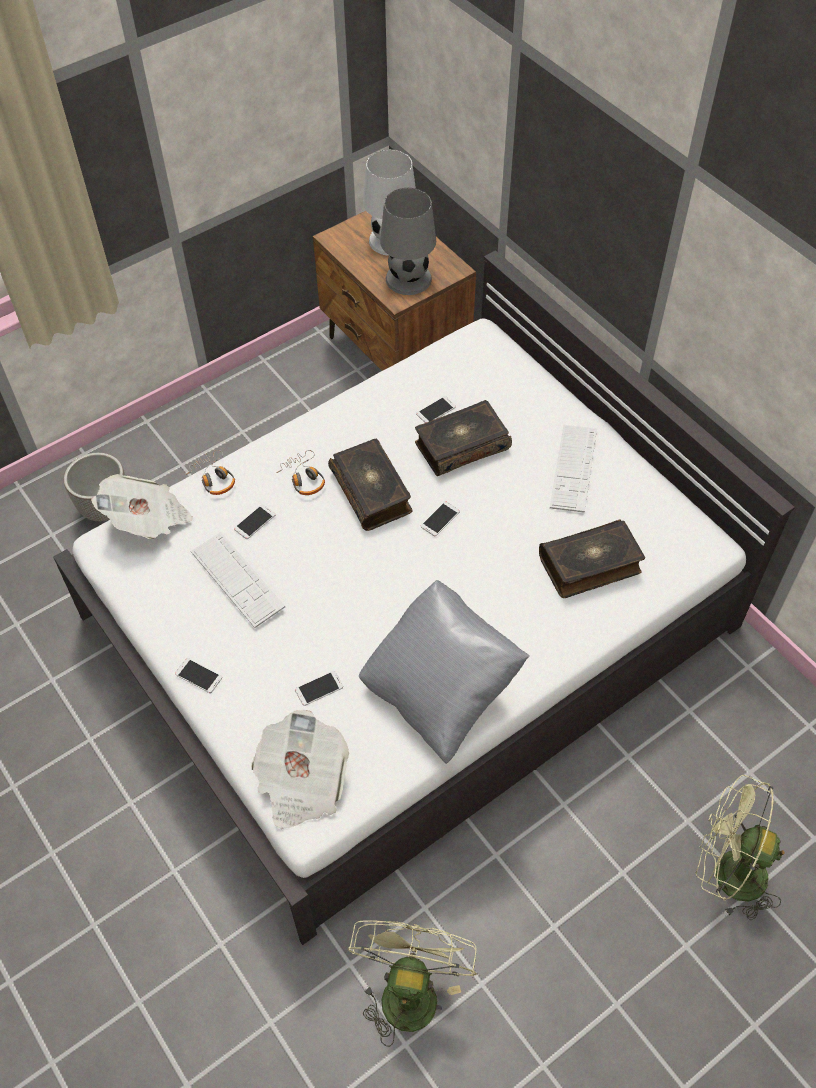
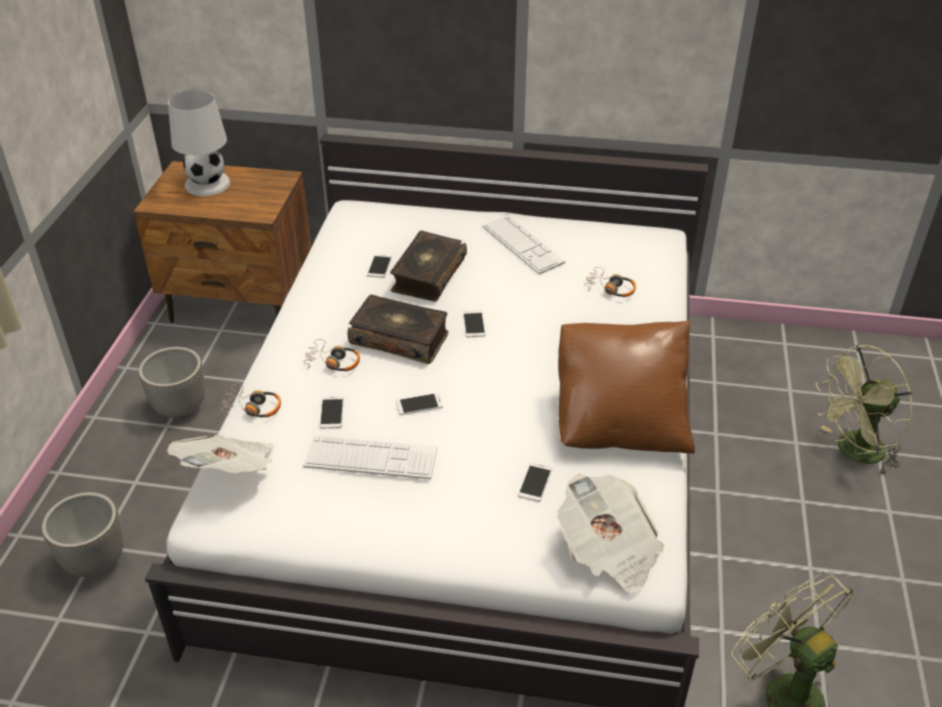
camera: 45 degrees left, 15 degrees down
(198, 676) = (427, 545): phone -> phone (419, 404)
(263, 423) = (180, 408): none -> planter
(409, 279) = (255, 199): grey table lamp -> none
(441, 690) = (620, 420): grey pillow -> brown pillow
(590, 565) = (609, 288): book -> headphones

